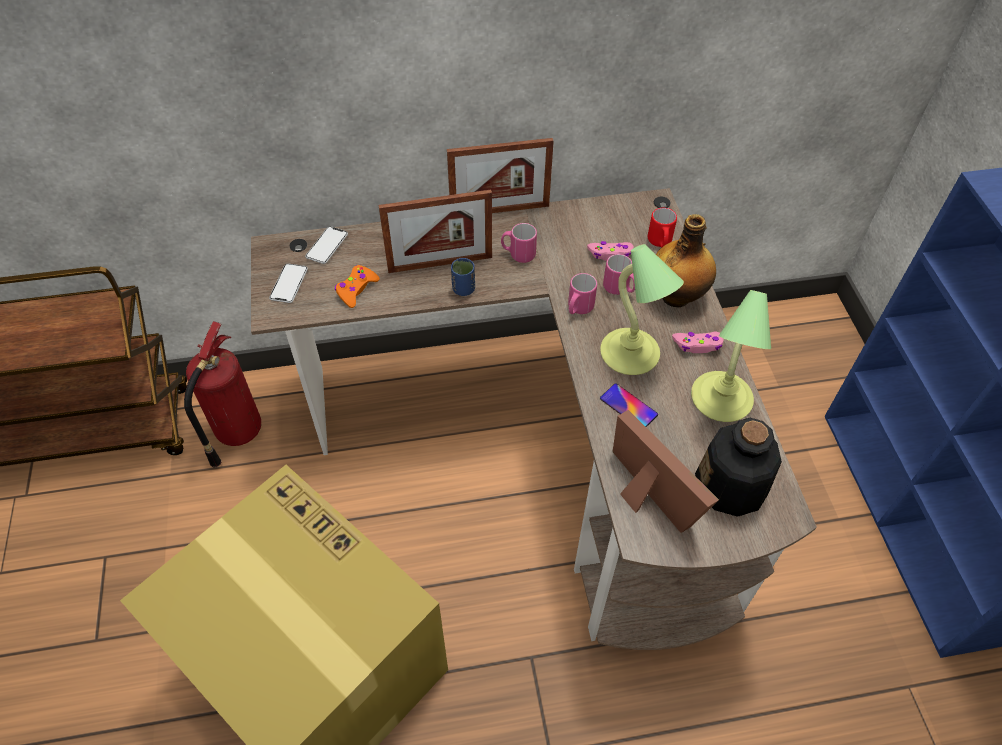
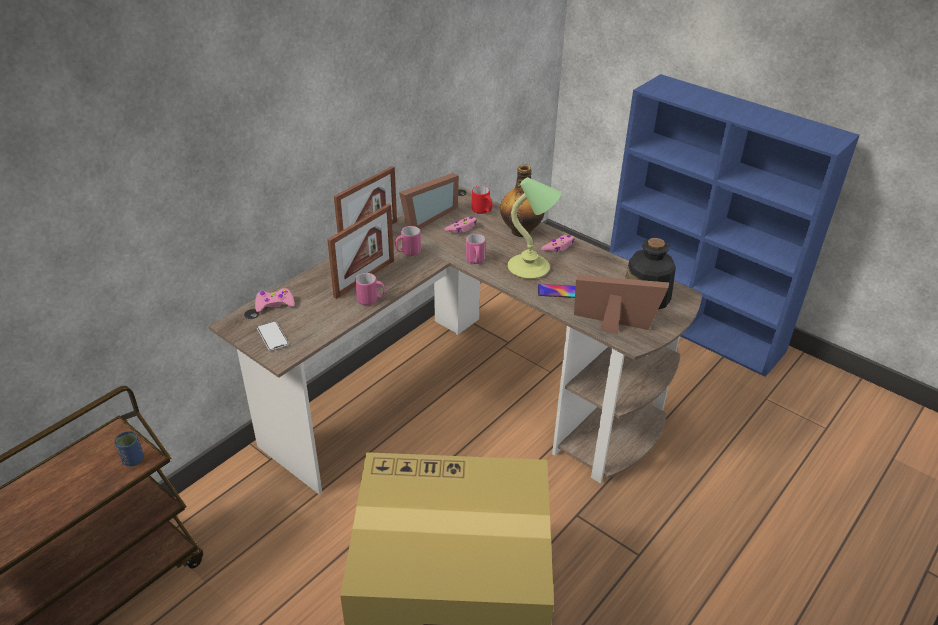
camera: 40 degrees left, 15 degrees down
(236, 432) = (233, 522): fire extinguisher -> none
(327, 246) = (274, 304): phone -> pink game controller
(356, 289) = (325, 317): orange game controller -> none
(463, 289) = (396, 284): blue cup -> blue cup (133, 460)
(585, 217) = (425, 217): none -> picture frame
(619, 289) = (487, 242): pink mug -> pink mug (371, 300)
(720, 400) = (598, 265): table lamp -> none

